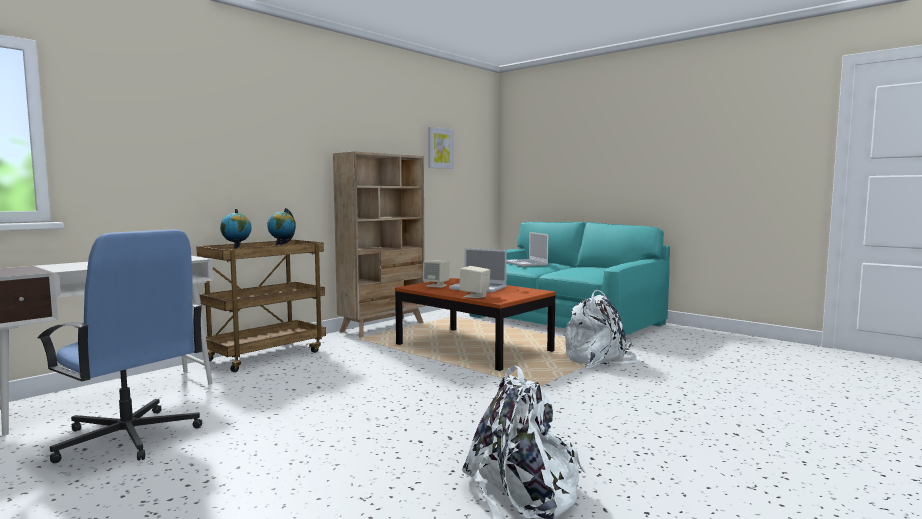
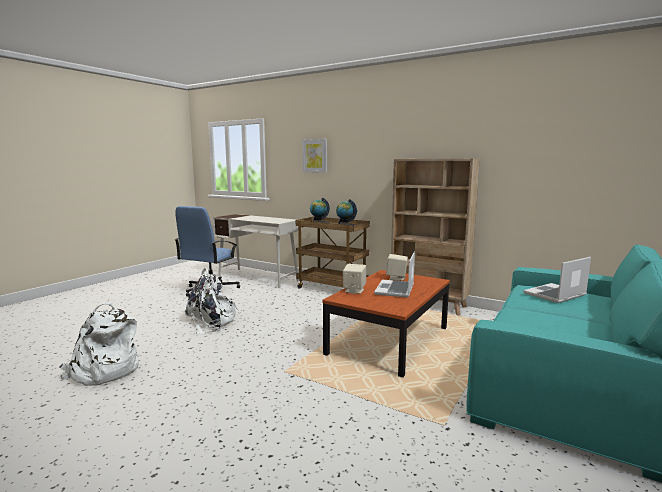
camera: 80 degrees right, 5 degrees up
(440, 148) = (543, 145): picture -> picture (315, 155)
(600, 359) = (385, 405): white backpack -> white backpack (211, 322)

